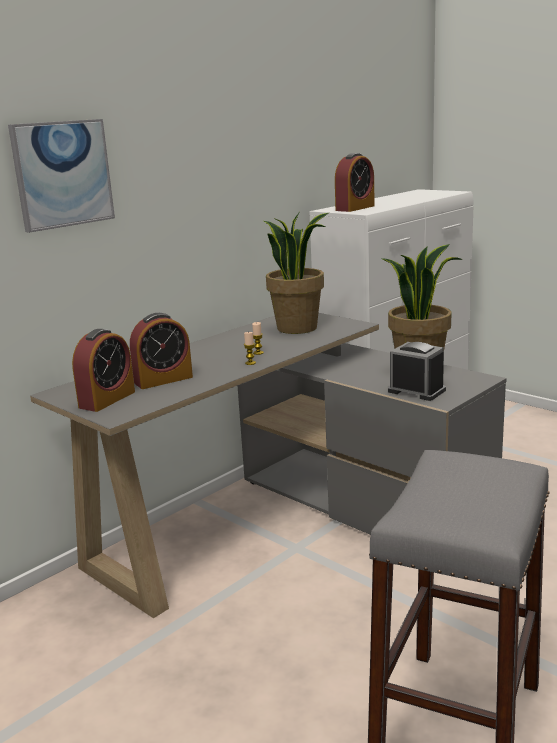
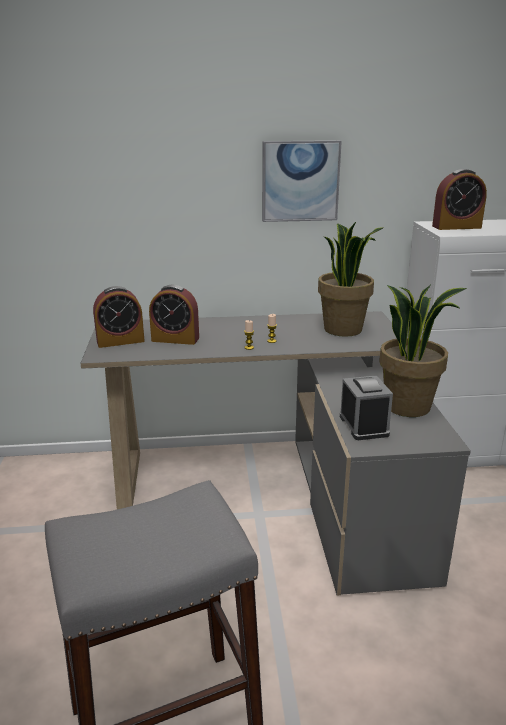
camera: 40 degrees right, 5 degrees up
(62, 174) = (143, 159): picture -> picture (300, 181)

